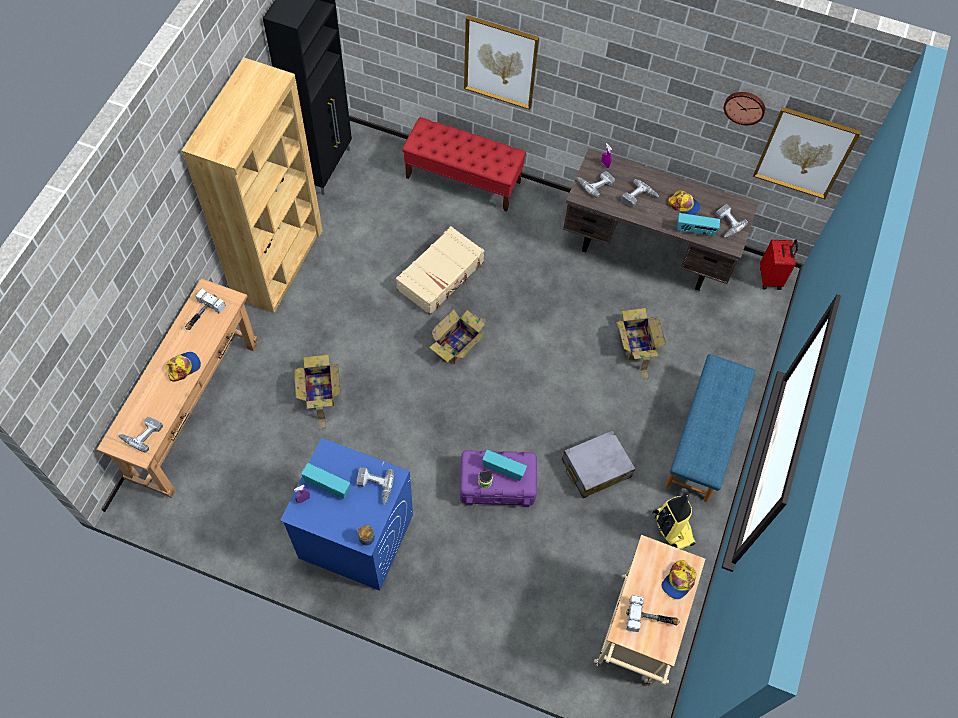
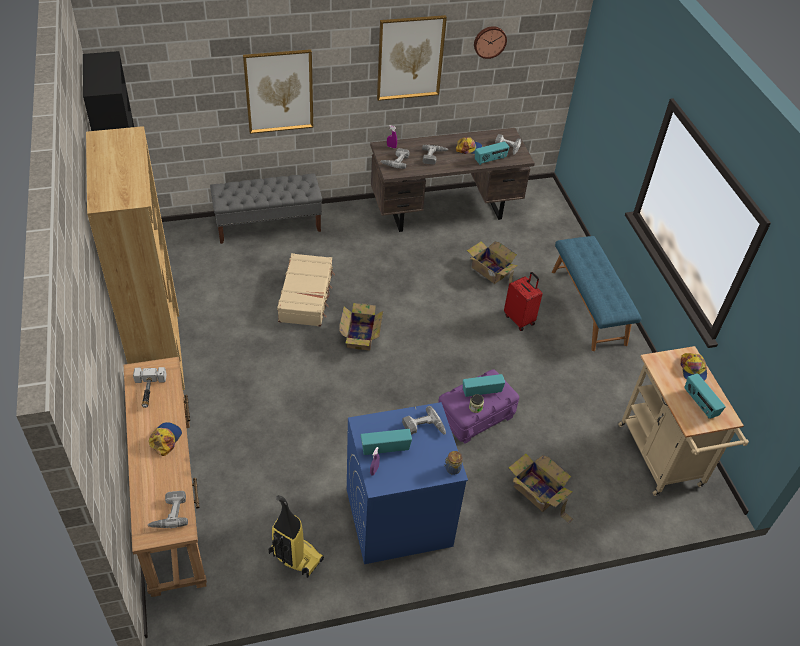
camera: 35 degrees left, 15 degrees down
(319, 392) = (275, 428): cardboard box -> cardboard box (538, 493)
(463, 180) = (268, 225): red bench -> grey bench
(596, 468) = (535, 365): grey suitcase -> none
(651, 618) = (700, 403): hammer -> radio
(671, 528) = (621, 375): vacuum cleaner -> vacuum cleaner (295, 557)
(770, 278) = (540, 190): red suitcase -> red suitcase (519, 319)
(804, 153) = (540, 64): picture -> picture (410, 58)

